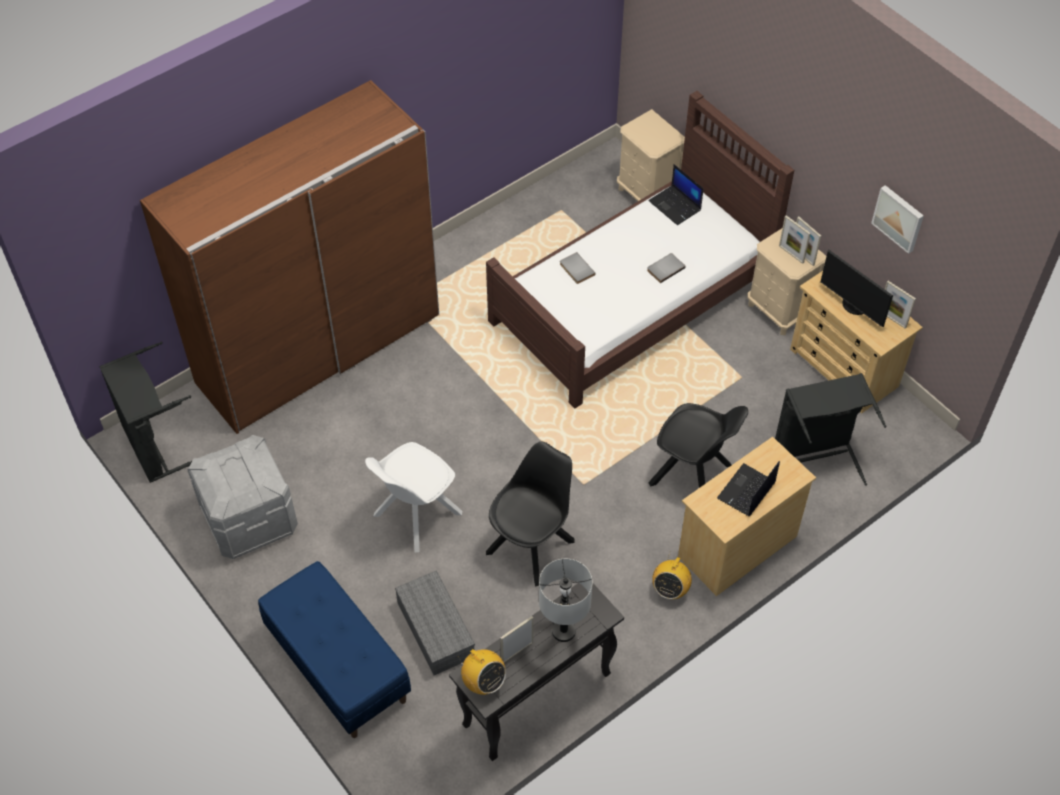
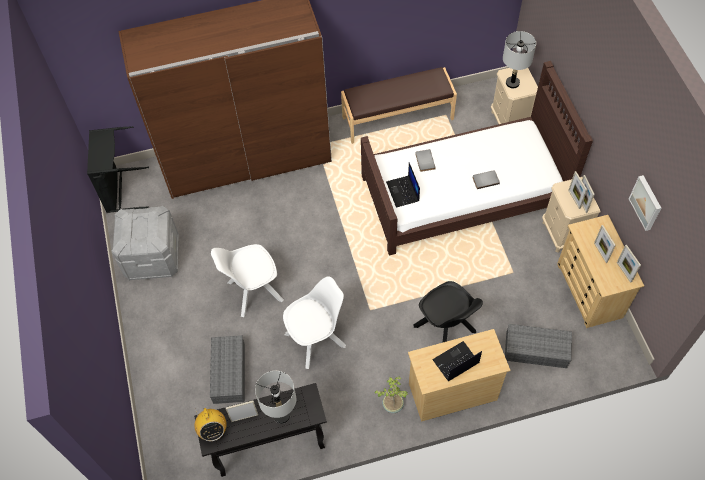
camera: 25 degrees right, 5 degrees up
(337, 666) = (158, 374): blue bench -> none
(498, 232) = (397, 117): none -> brown bench
(532, 545) = (317, 339): black chair -> white chair
(647, 137) = (512, 83): none -> grey table lamp
(670, 589) = (392, 404): radio -> potted plant
(675, 206) = (514, 137): laptop -> laptop (403, 192)
(815, 459) = (537, 349): black laundry basket -> grey storage box
(854, 306) = (600, 252): monitor -> picture frame

